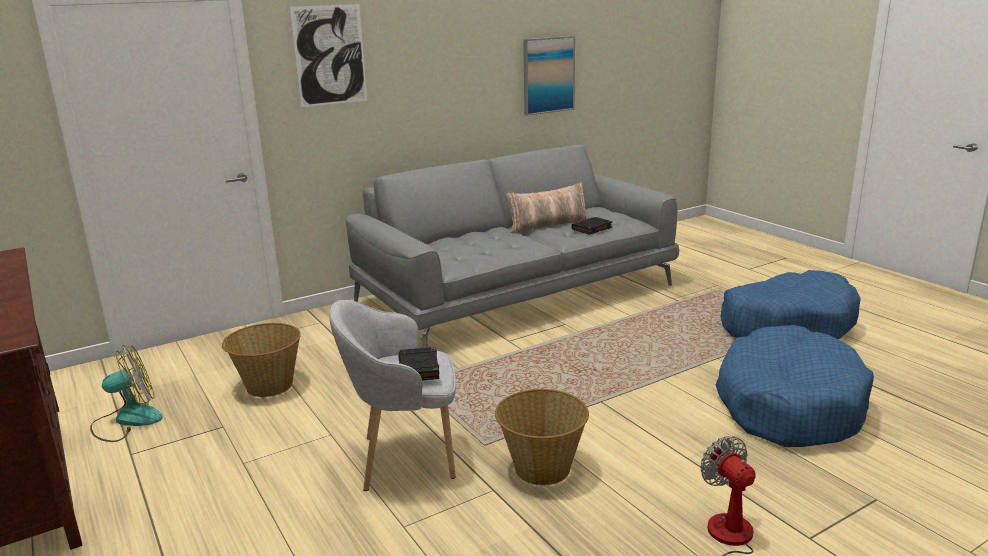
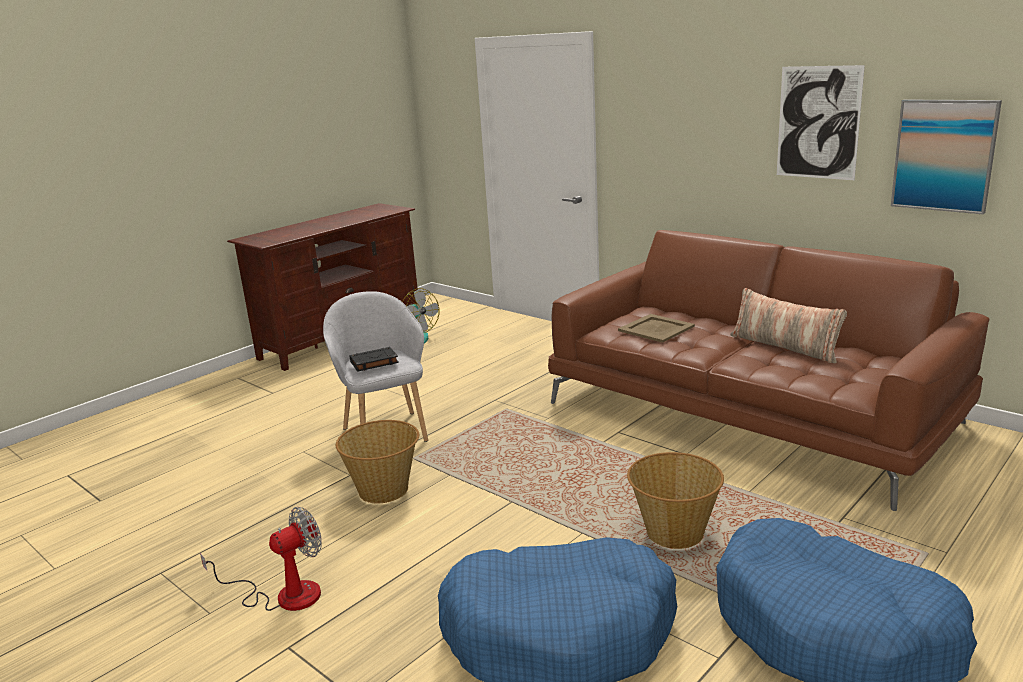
camera: 75 degrees right, 0 degrees up
(268, 386) = (475, 361): basket -> basket (674, 532)
(330, 55) = (658, 100): picture -> picture (818, 123)
(473, 249) = (655, 329): none -> beige tray
(518, 293) = (749, 413): grey sofa -> brown sofa
(591, 228) = (794, 369): black book -> none

